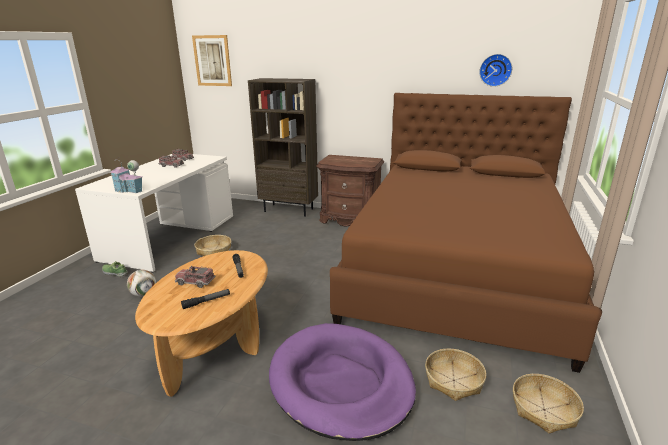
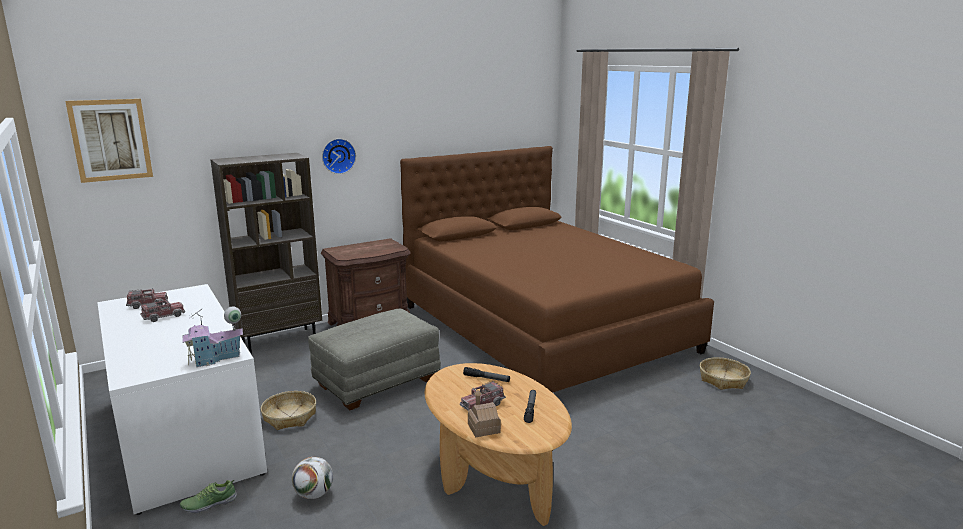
camera: 50 degrees left, 5 degrees down
(159, 295) = (483, 428): none -> toy house
(282, 253) = (377, 382): none -> grey ottoman
(341, 382) = (622, 435): purple dog bed -> none
(454, 380) = (668, 393): basket -> none
(495, 70) = (489, 126): wall clock -> wall clock (338, 156)

